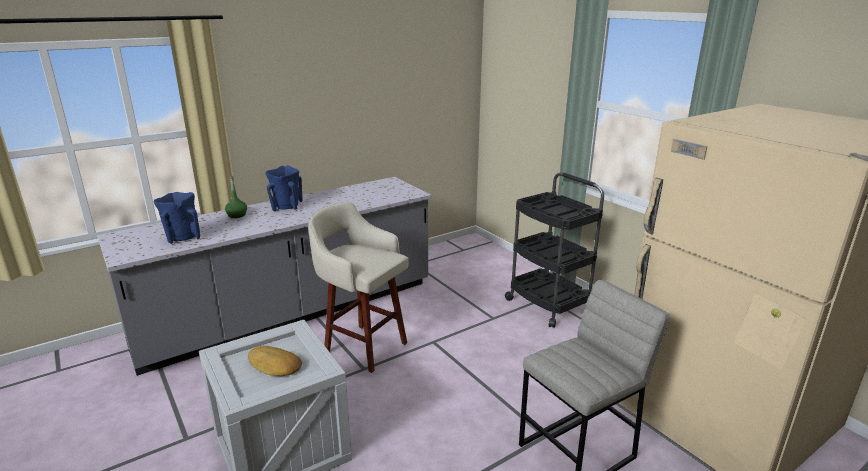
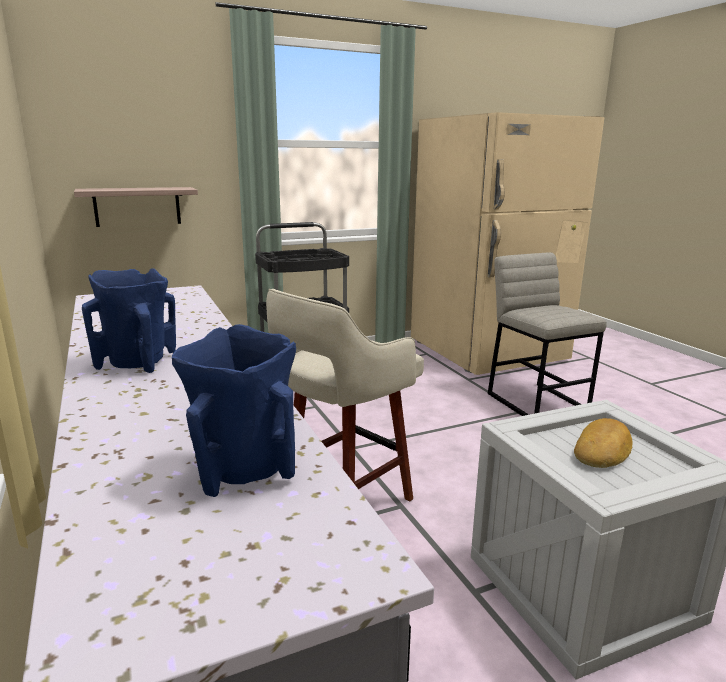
camera: 80 degrees left, 5 degrees down
(237, 215) = (130, 409): green bottle -> none
(517, 134) = (137, 206): none -> shelf

